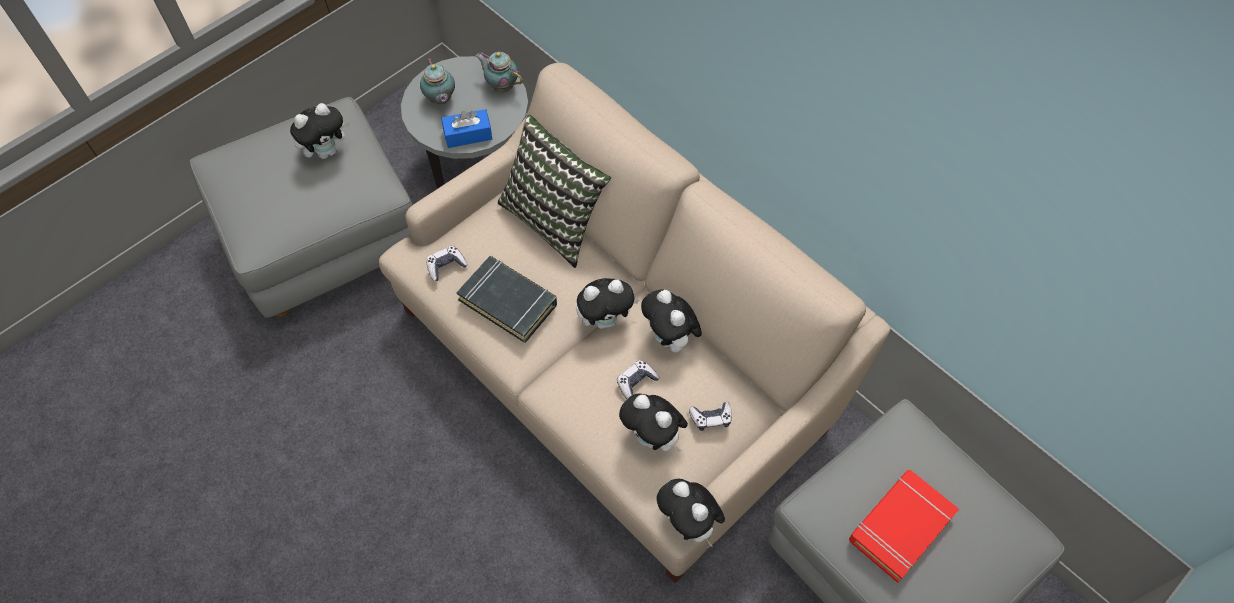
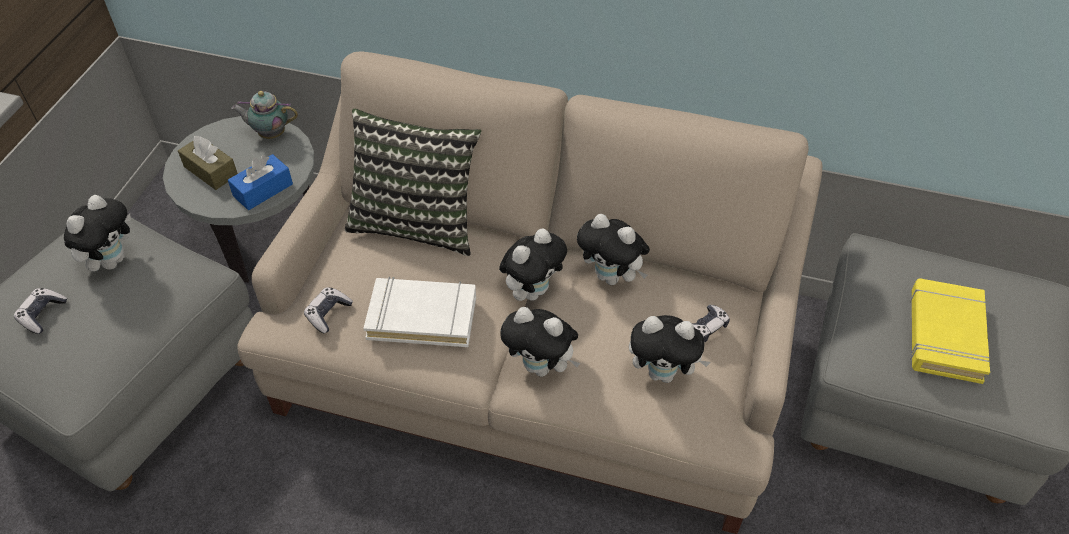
camera: 30 degrees left, 10 degrees down
(440, 100) = (211, 171): teapot -> brown tissue box
(508, 302) = (422, 317): black book -> white book
(636, 382) = (609, 330): game controller -> game controller (42, 314)
(689, 524) = (753, 439): plush toy -> plush toy (541, 367)
(900, 527) = (944, 335): red book -> yellow book

